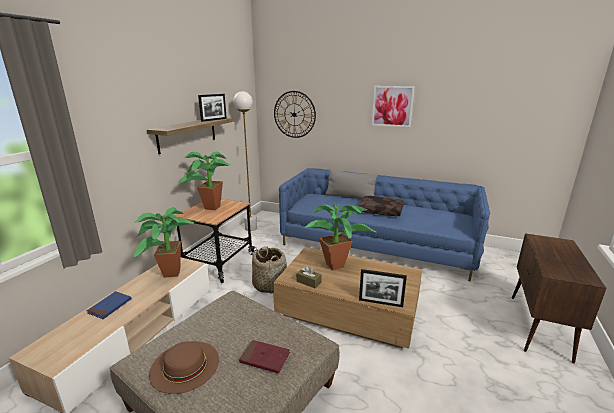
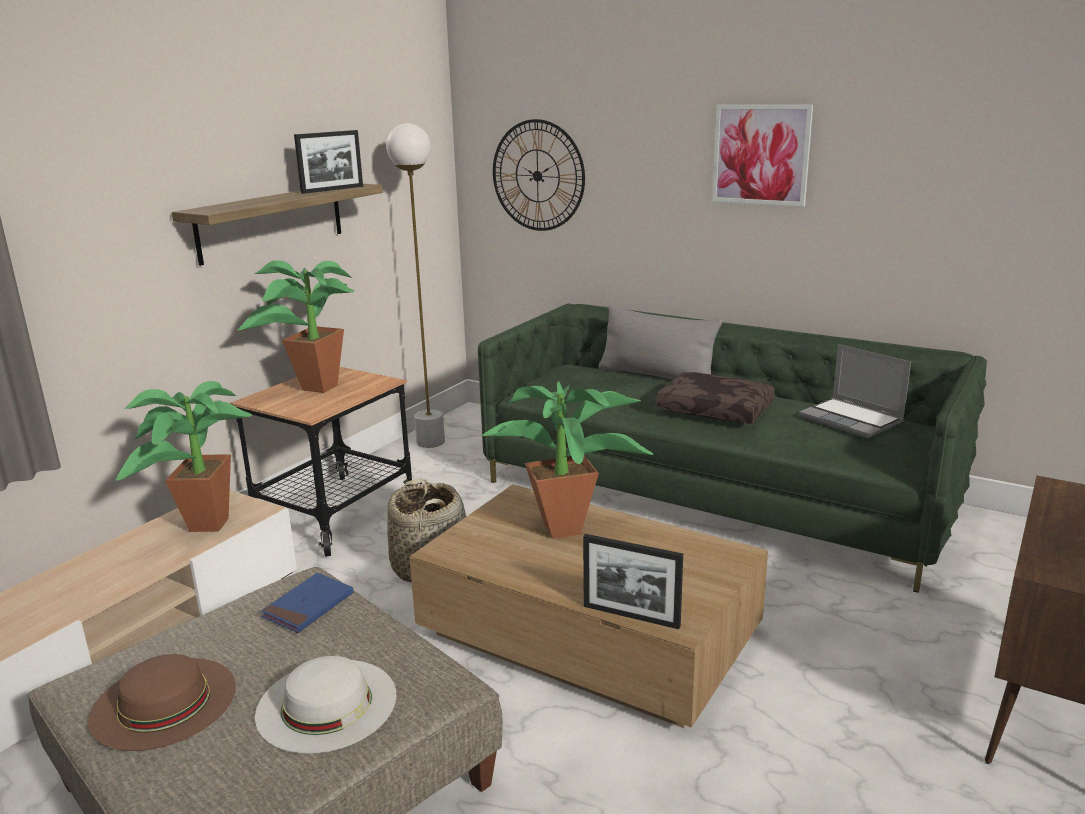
camera: 10 degrees right, 0 degrees up
(110, 306) = (67, 581): blue book -> blue book (308, 606)
(265, 358) = (327, 704): red book -> white hat
(308, 282) = (487, 560): brown tissue box -> none
(376, 245) = (713, 495): blue sofa -> green sofa
(436, 213) = (852, 420): none -> laptop

